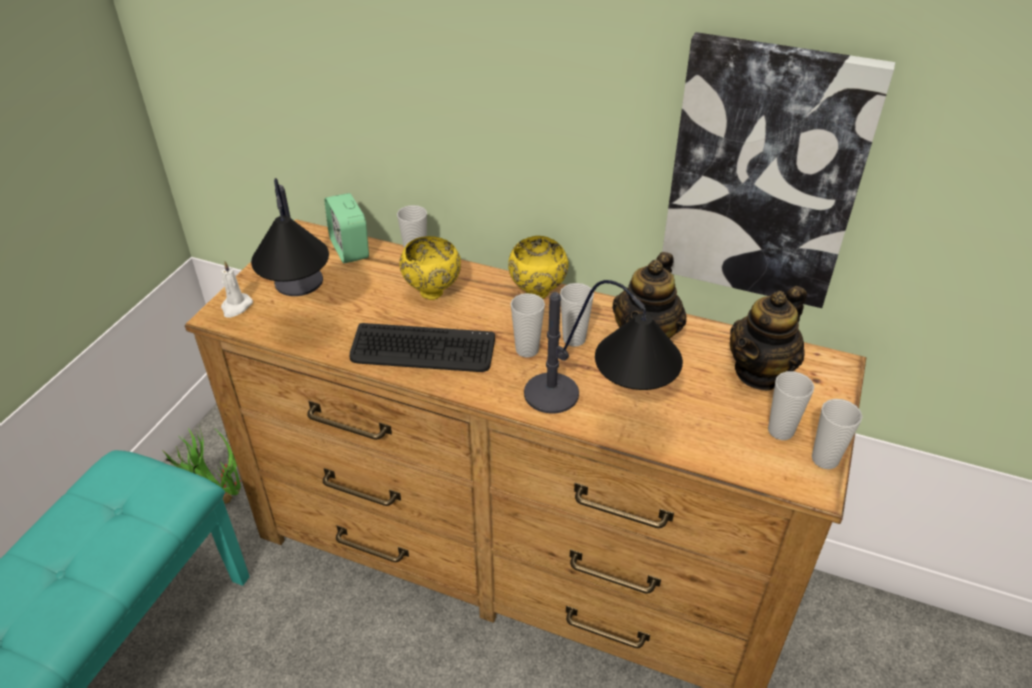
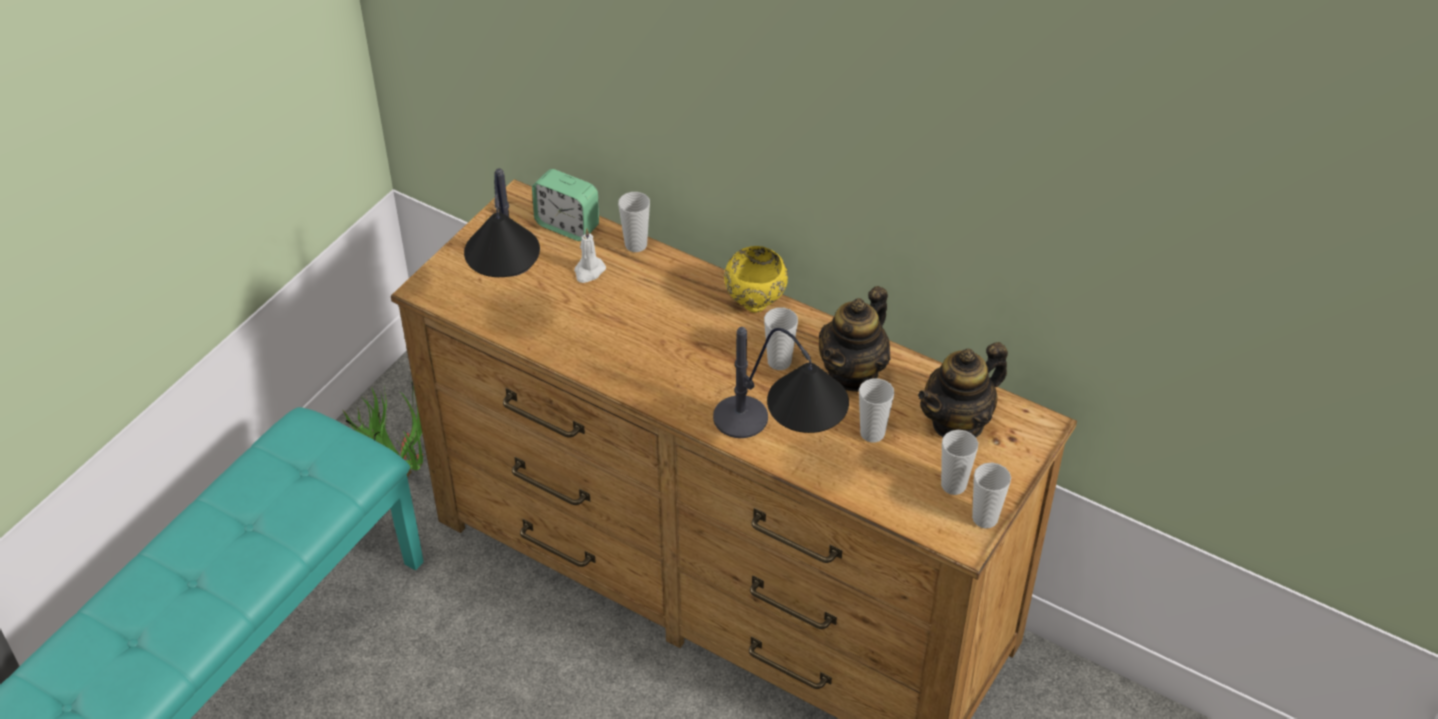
camera: 10 degrees right, 5 degrees up
(236, 307) = (443, 282): white candle -> white candle (589, 271)
(350, 249) = (567, 226): alarm clock -> alarm clock turned 45 degrees counterclockwise
(422, 350) = (623, 354): keyboard -> none
(433, 293) = (646, 290): yellow bowl -> none
(527, 350) = (728, 367): cup -> cup (872, 433)
(764, 175) = (973, 229): picture -> none

